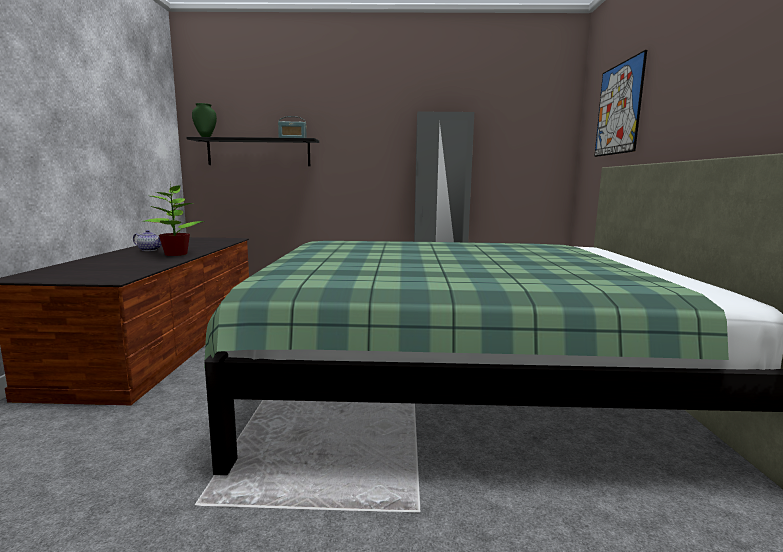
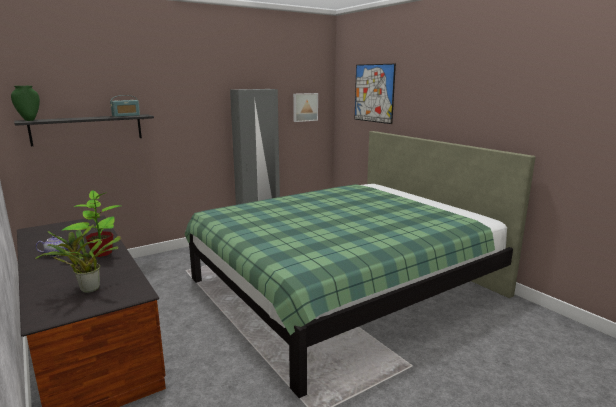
camera: 35 degrees left, 5 degrees up
(97, 269) = (87, 289): none -> potted plant
(526, 143) = (305, 107): none -> picture

